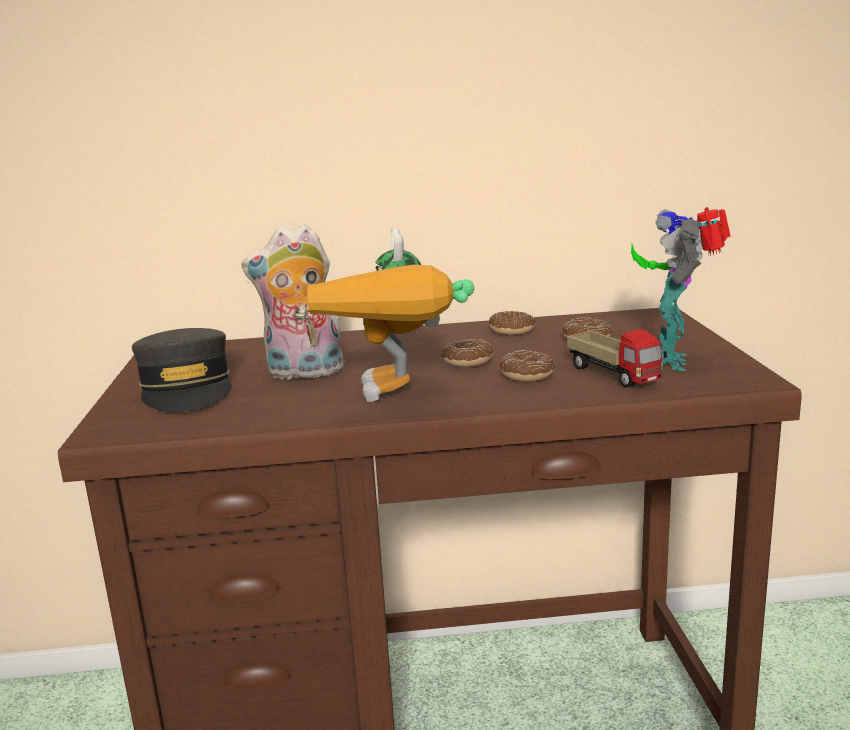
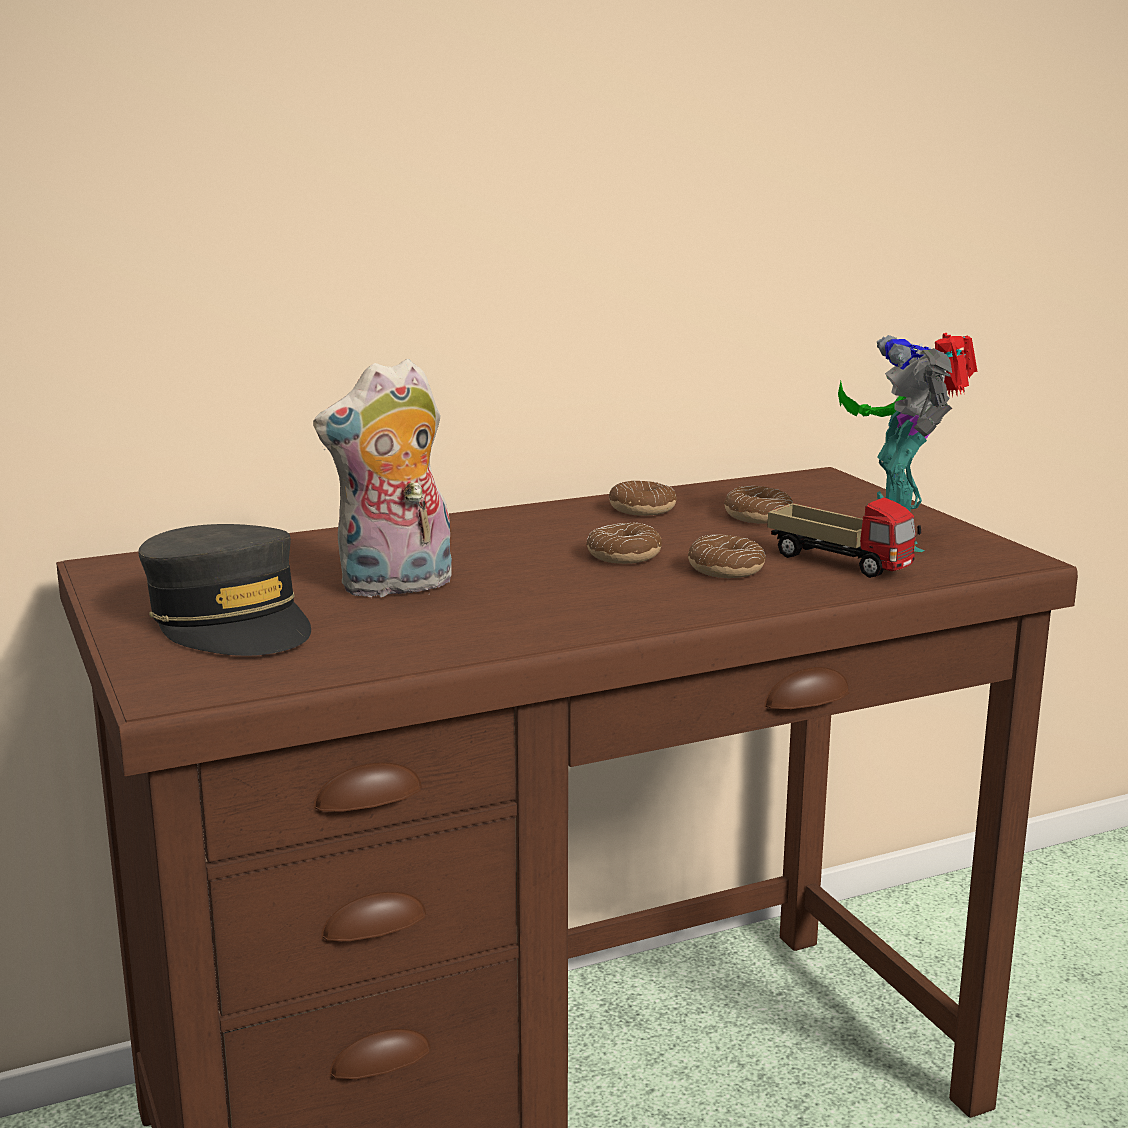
camera: 20 degrees left, 0 degrees up
(401, 398) = (583, 612): toy robot -> none

